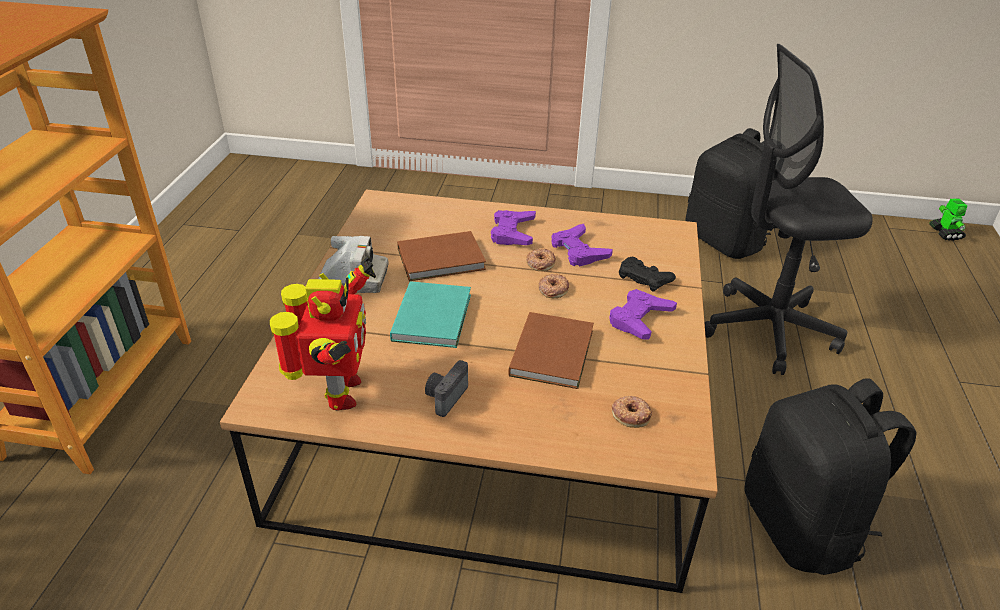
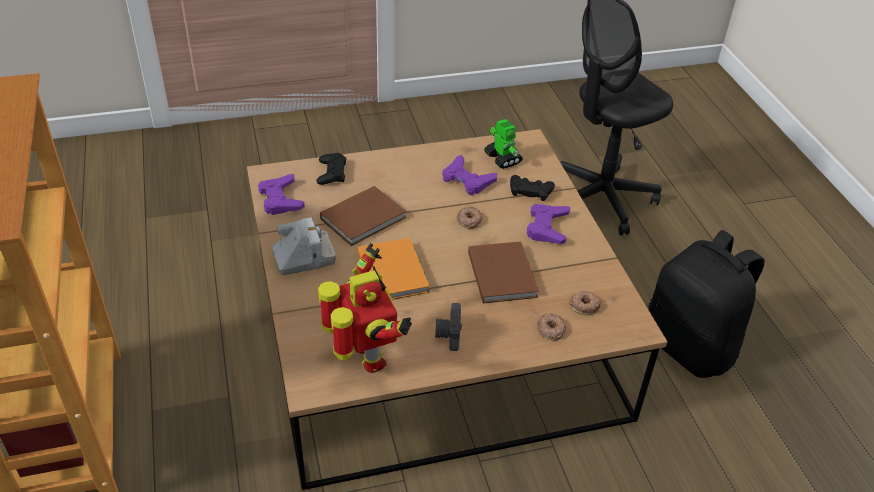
camera: 25 degrees left, 5 degrees up
(434, 316) = (393, 271): turquoise book -> orange book
(441, 212) = (331, 173): none -> black game controller
(513, 232) = (404, 177): purple game controller -> purple game controller (280, 199)
(540, 263) = (444, 199): donut -> donut (550, 329)
(725, 241) = (531, 126): black backpack -> none
(945, 233) = (688, 77): toy robot -> toy robot (502, 158)

